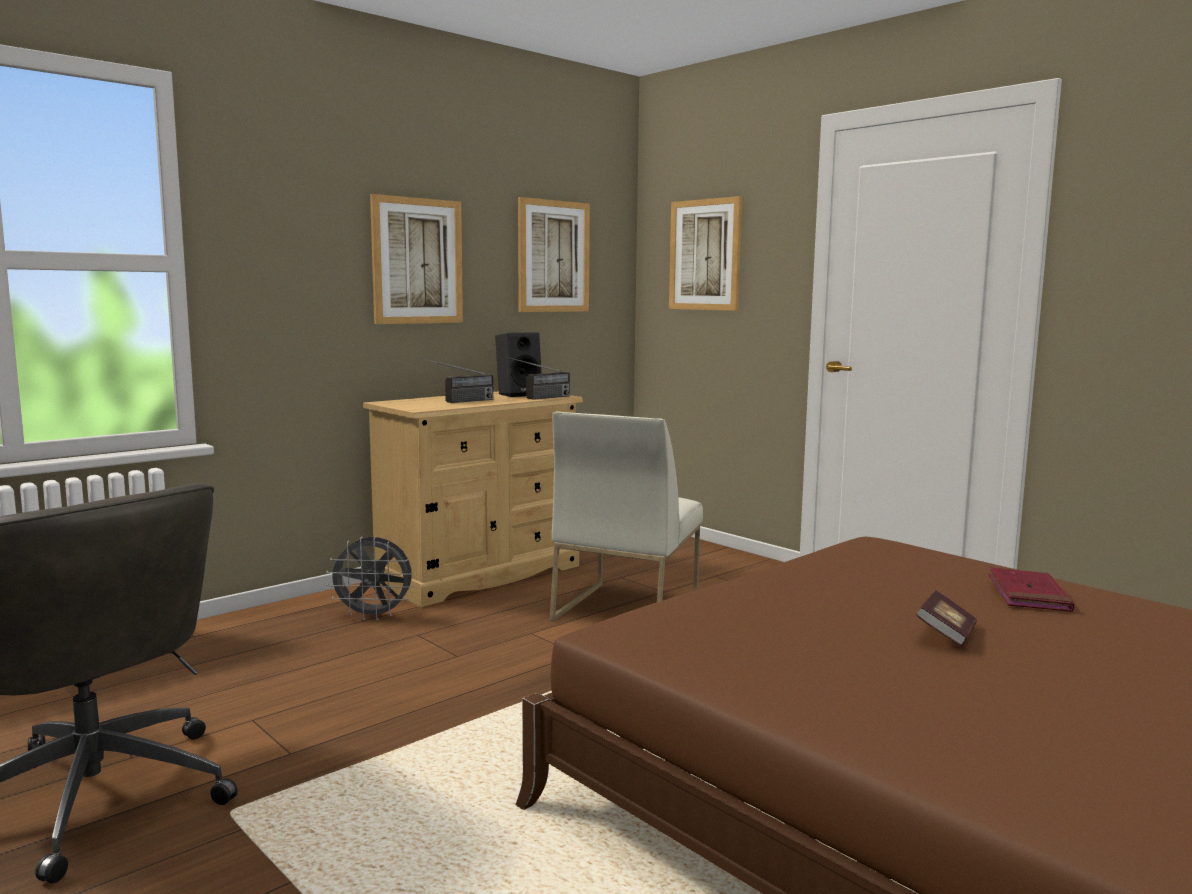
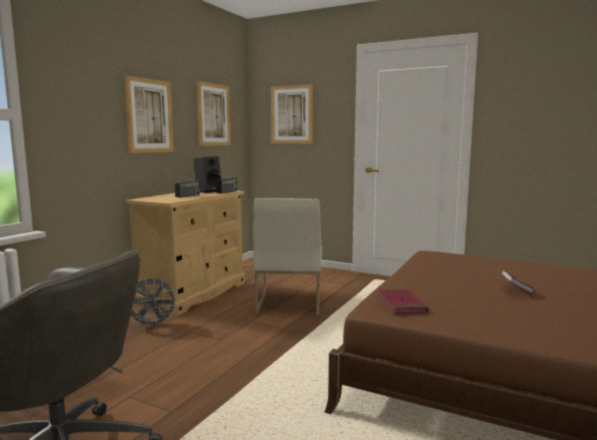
camera: 20 degrees left, 0 degrees up
(1028, 594) = (521, 268): red book -> red book (401, 304)

